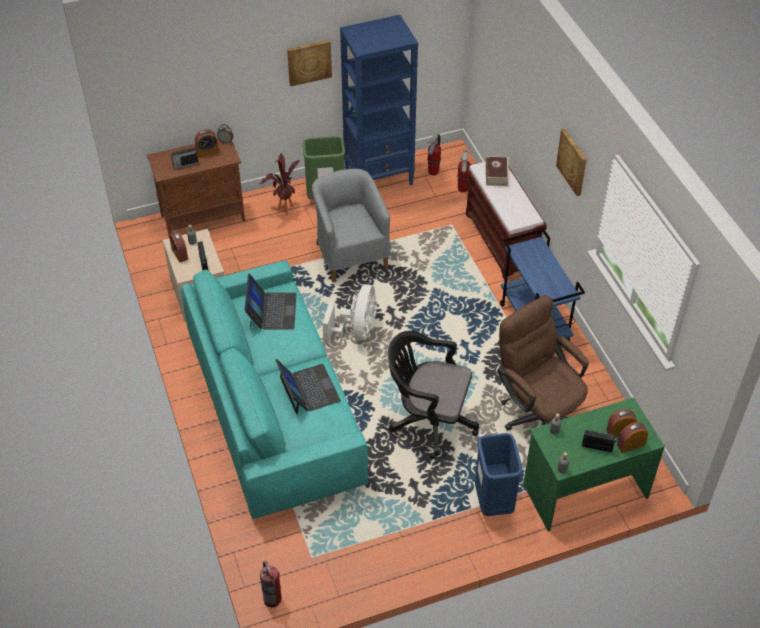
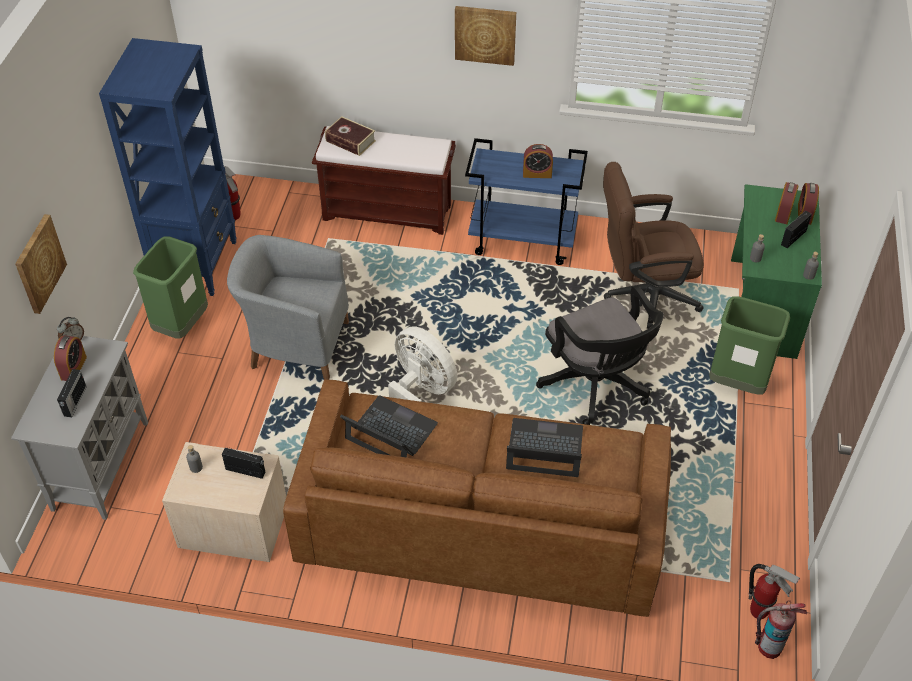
camera: 60 degrees left, 0 degrees up
(179, 253) = (206, 491): alarm clock -> alarm clock (537, 173)
(203, 218) = (101, 464): brown cabinet -> grey cabinet
(274, 406) = (480, 523): turquoise sofa -> brown sofa
(281, 209) = (162, 377): potted plant -> none
(309, 62) = (89, 165): picture -> picture (39, 263)
(428, 420) = (597, 387): black office chair -> black office chair turned 75 degrees counterclockwise
(463, 189) = (283, 205): fire extinguisher -> fire extinguisher (759, 612)
(493, 502) = (737, 383): blue trash can -> green trash can

